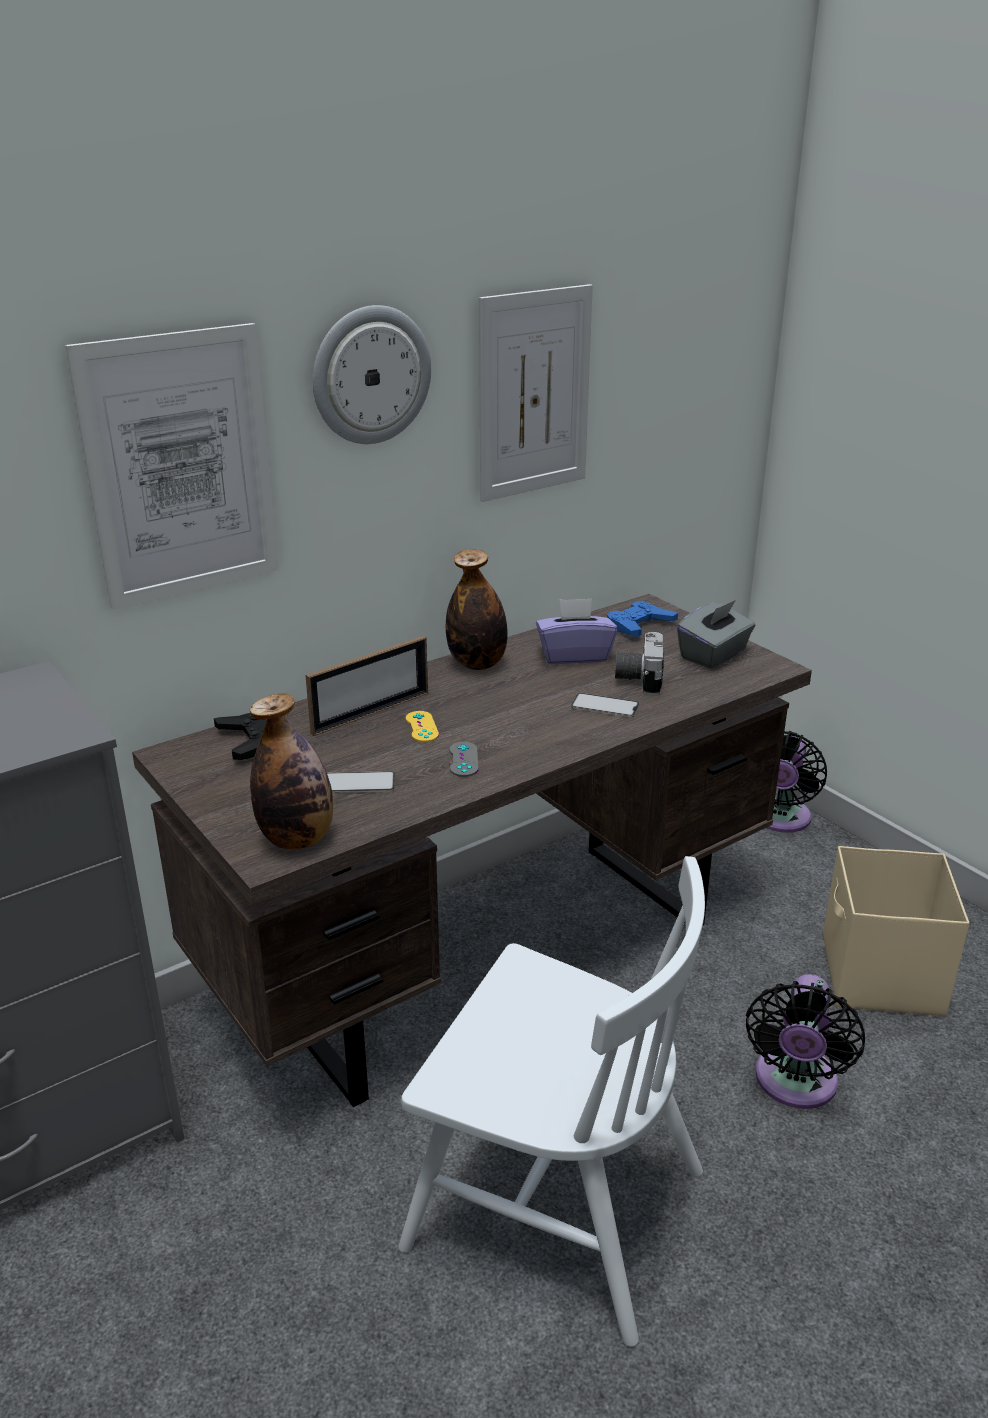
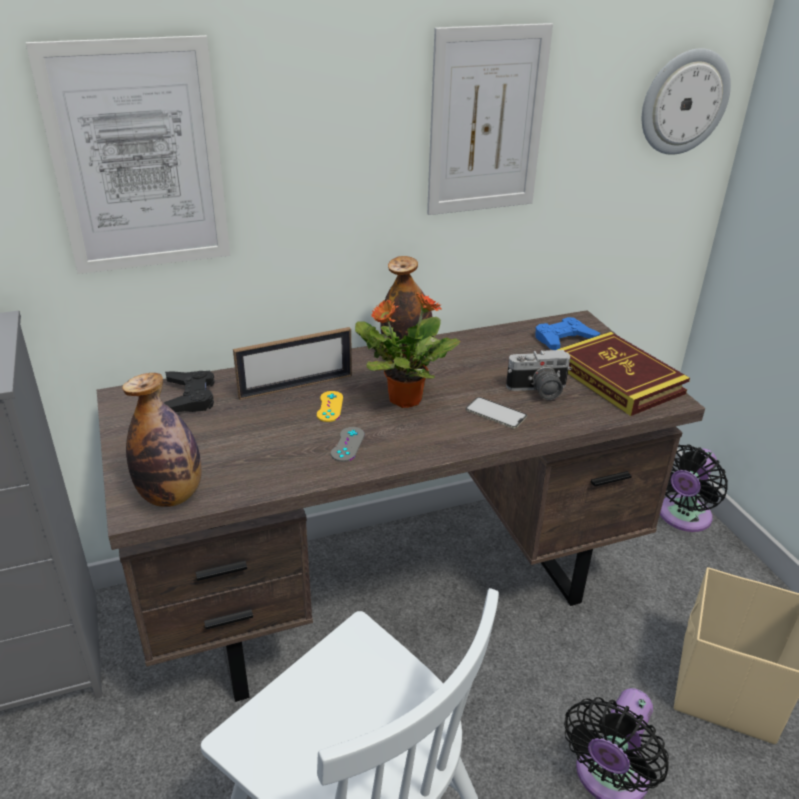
camera: 15 degrees right, 5 degrees up
(358, 783) = (250, 451): phone -> none
(370, 375) = (322, 92): wall clock -> wall clock (683, 102)
(499, 707) = (403, 399): none -> potted plant
(574, 655) = (493, 359): purple tissue box -> none
(638, 679) = (538, 391): camera -> camera turned 120 degrees counterclockwise
(714, 655) = (618, 379): grey tissue box -> book

